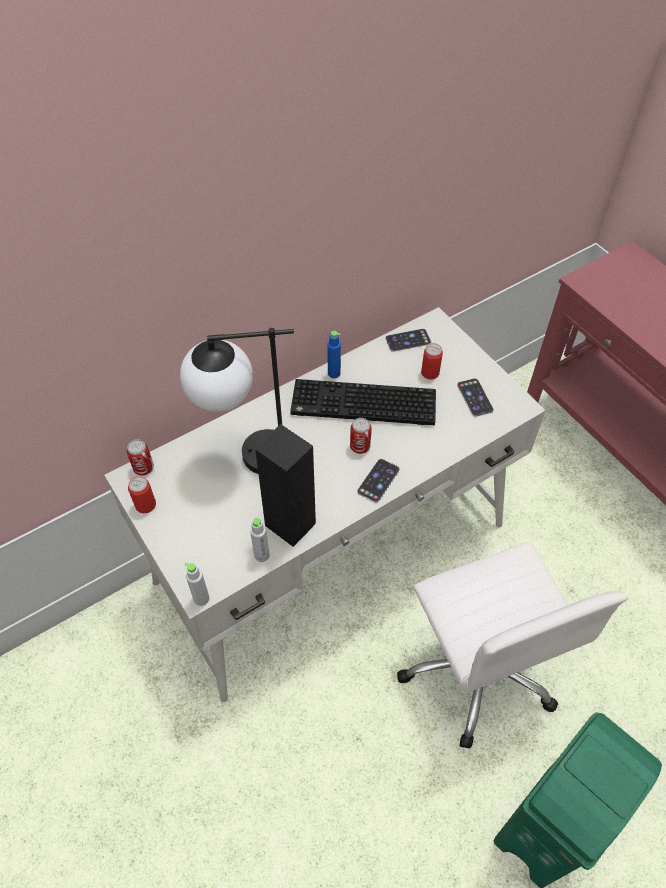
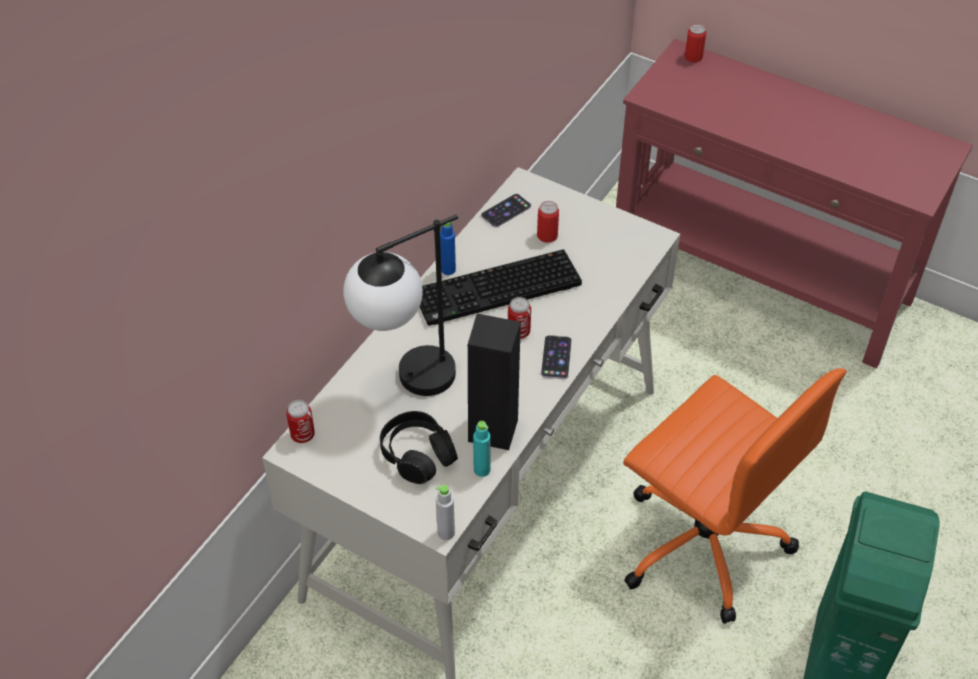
camera: 25 degrees left, 5 degrees down
(145, 505) = (328, 469): can -> can (693, 57)
(219, 520) = (417, 454): none -> black headphones
(262, 555) = (482, 470): grey bottle -> turquoise bottle
(474, 397) = (605, 245): phone -> none
(478, 667) = (702, 541): white office chair -> orange office chair

